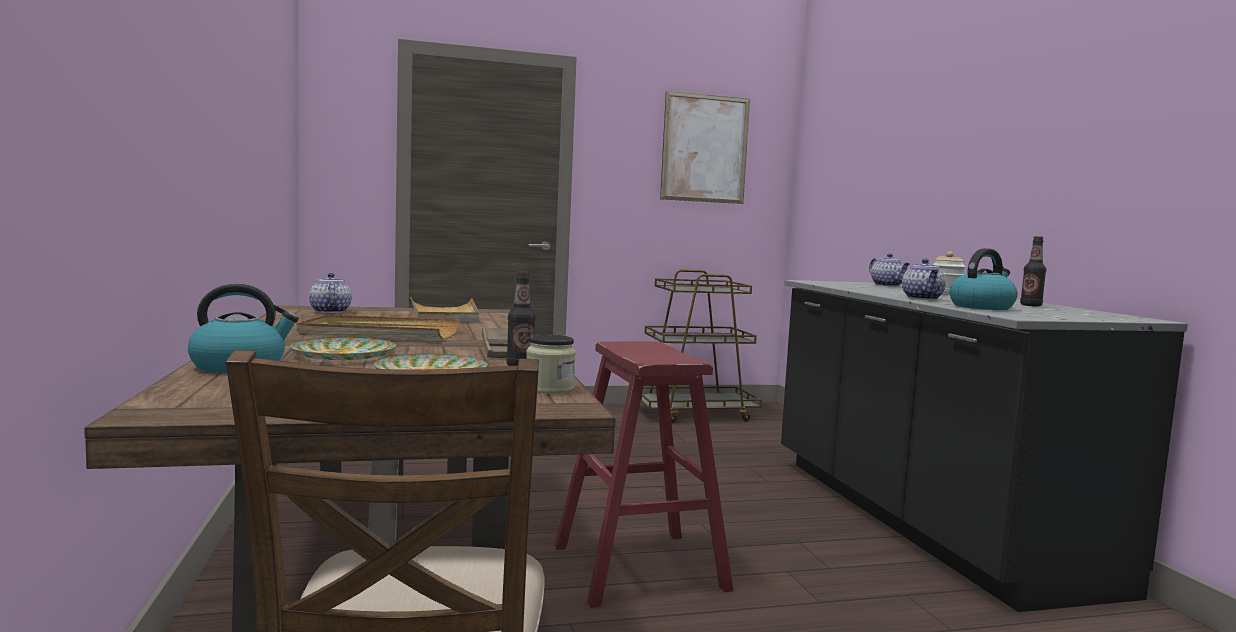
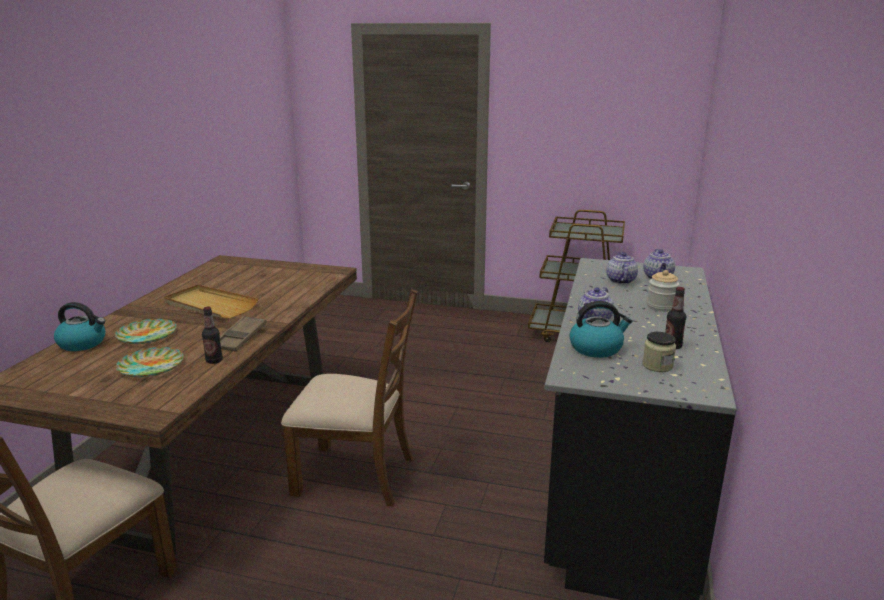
camera: 30 degrees right, 15 degrees up
(329, 311) = (232, 267): teapot -> teapot (620, 280)
(444, 314) = (294, 276): beige tray -> none
(549, 389) = (181, 393): jar -> jar (657, 365)
(639, 567) = (356, 475): red stool -> brown chair
(705, 148) = (610, 99): picture -> none

